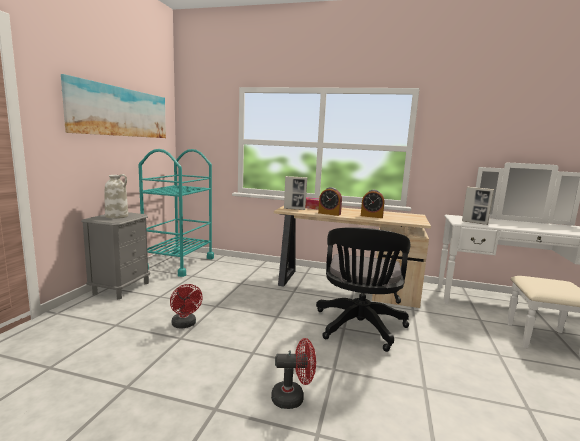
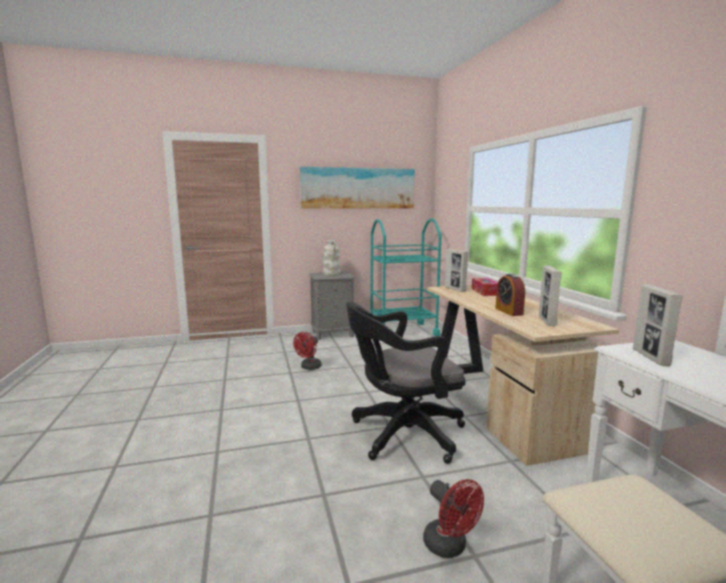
camera: 60 degrees right, 0 degrees up
(293, 398) = (253, 431): red fan -> red fan (450, 547)
(329, 213) = (469, 299): alarm clock -> none
(399, 217) = (547, 321): none -> picture frame

